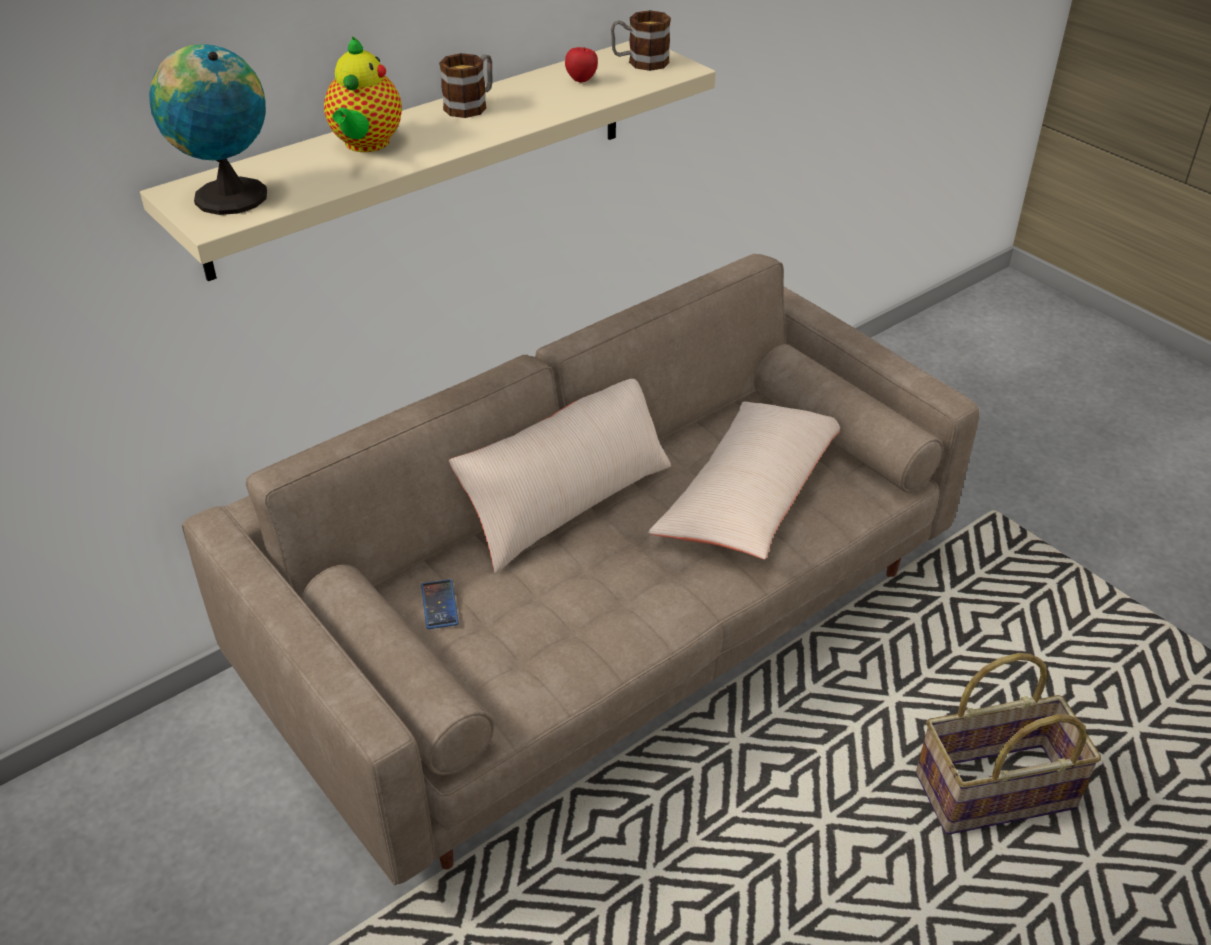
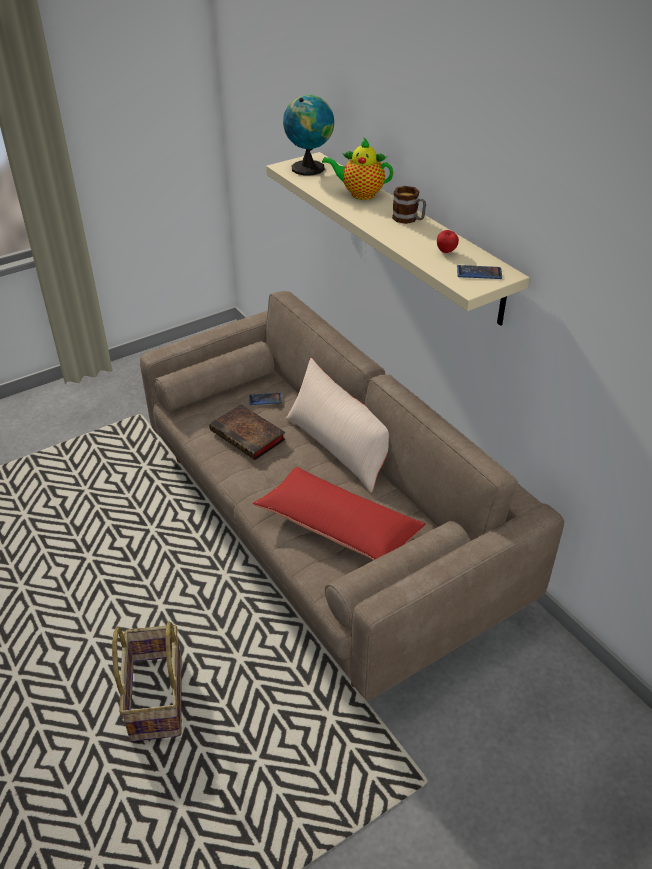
camera: 95 degrees right, 0 degrees up
(551, 615) = (249, 436): none -> book
(640, 62) = (479, 273): mug -> phone
(751, 495) = (338, 527): beige pillow -> red pillow

